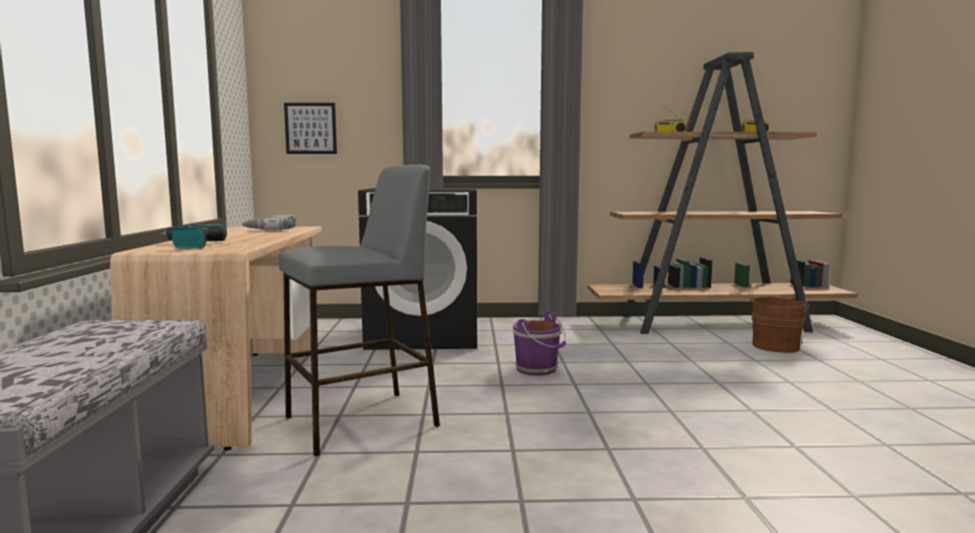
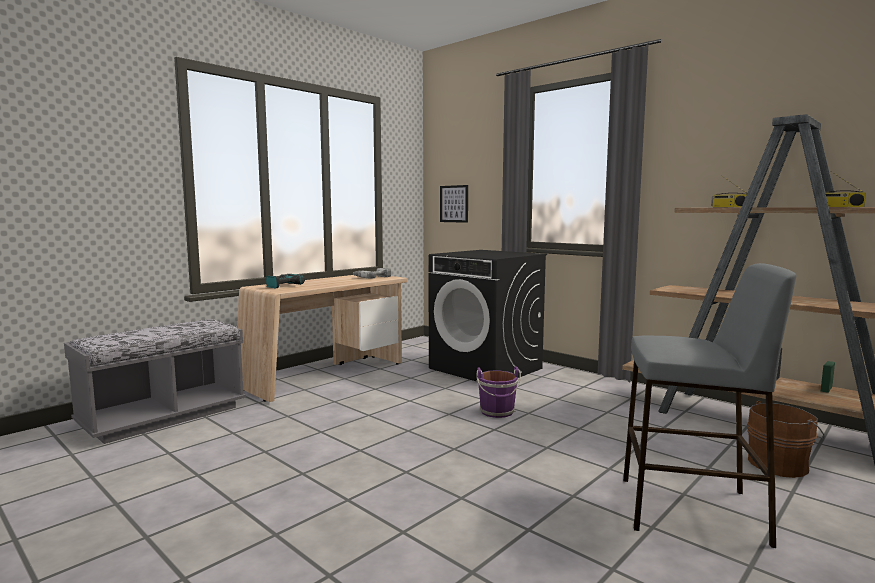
camera: 45 degrees right, 0 degrees up
(362, 421) = (336, 408): grey stool -> grey stool (692, 510)

